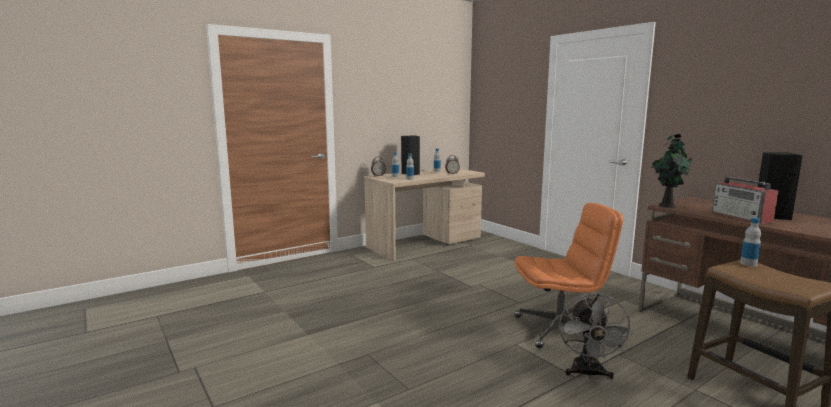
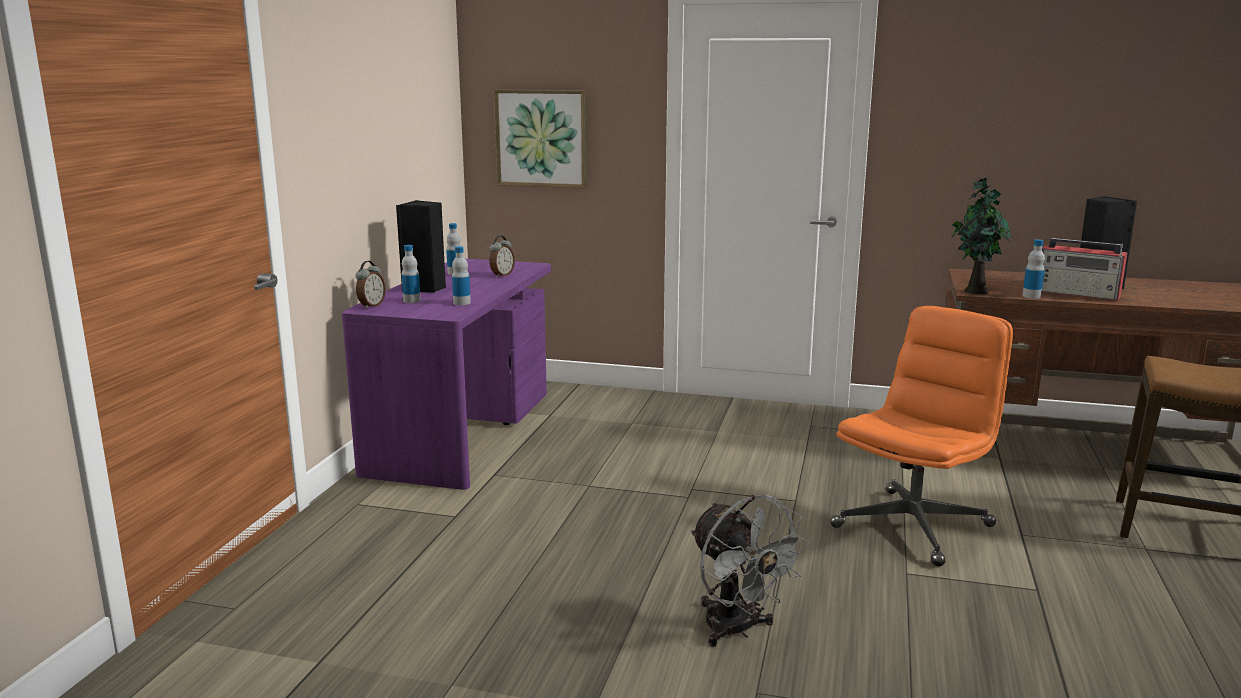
camera: 40 degrees left, 5 degrees up
(425, 243) = (463, 434): beige desk -> purple desk
(497, 114) = (541, 138): none -> picture
(588, 374) = (1041, 579): grey fan -> grey fan (737, 630)
(748, 264) = (1170, 362): bottle -> bottle (1031, 296)

